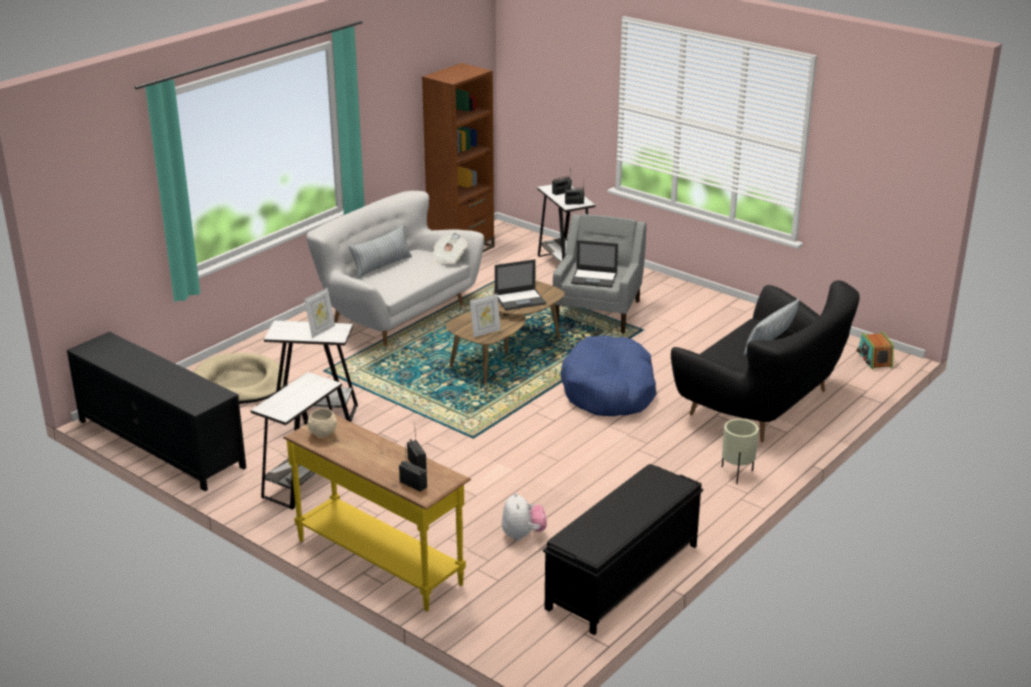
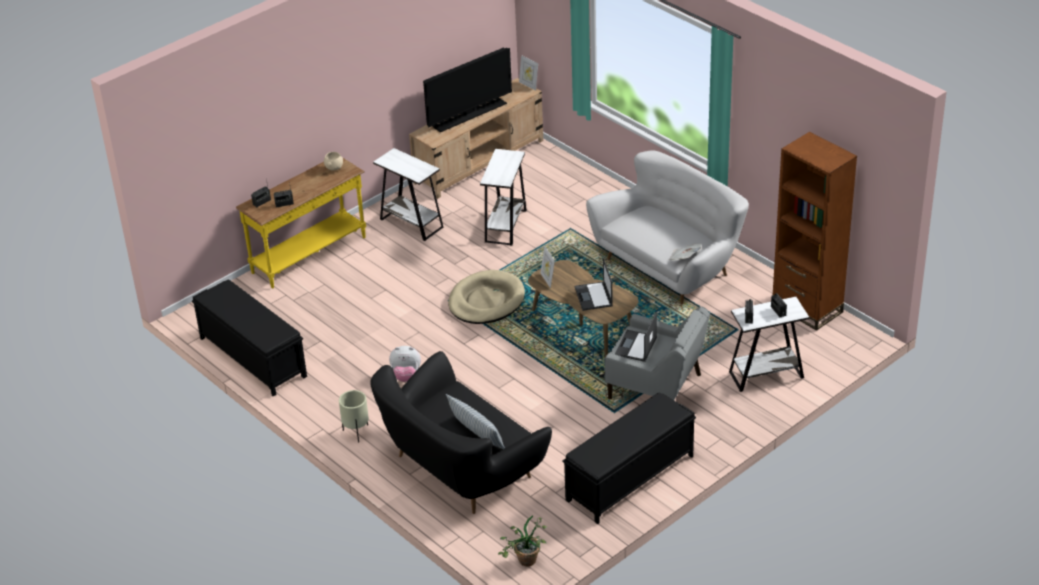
camera: 100 degrees right, 10 degrees up
(156, 375) = (469, 115): none -> television
(160, 443) = (479, 161): black tv stand -> beige tv stand
(240, 383) = (558, 190): beige dog bed -> beige dog bed (486, 301)
(321, 330) = (501, 172): picture frame -> picture frame (529, 85)
(381, 266) = (675, 222): pillow -> none
(523, 535) = (316, 317): plush toy -> plush toy (406, 376)
(609, 391) = (504, 378): blue dog bed -> none
(734, 318) = (629, 478): none -> black bench
(874, 359) = (525, 563): radio -> potted plant

